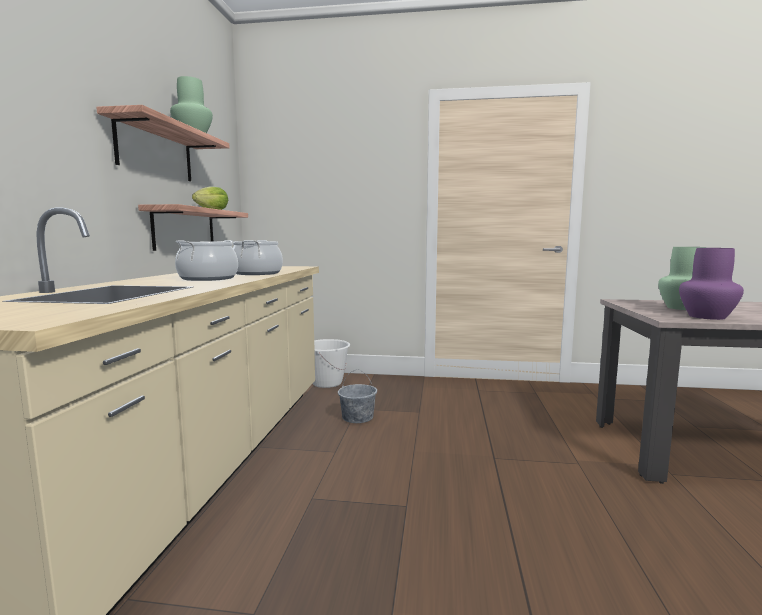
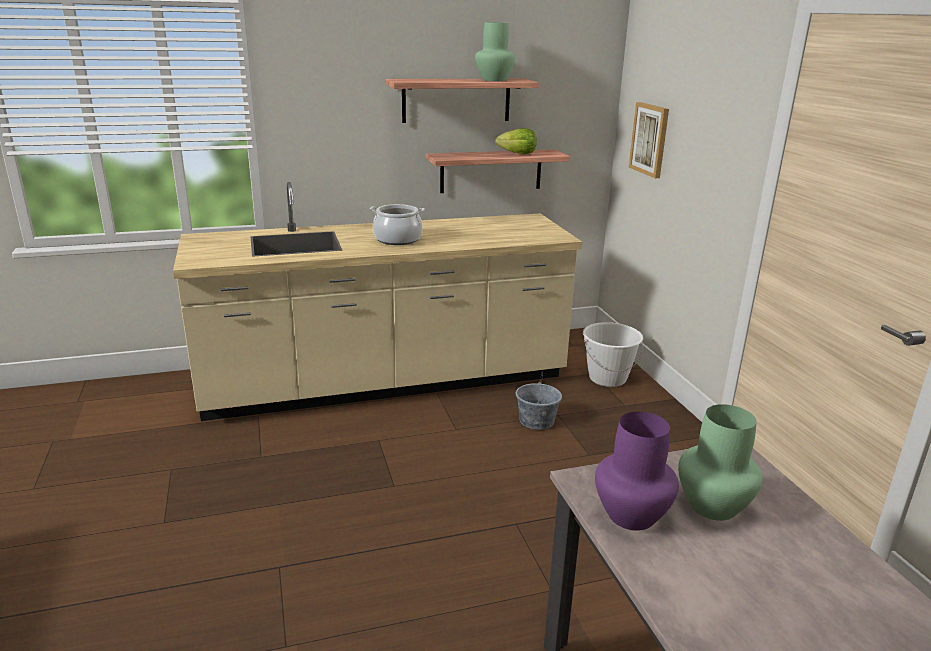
camera: 65 degrees right, 15 degrees up
(256, 273) = (458, 241): cooking pot -> none
(294, 200) = (650, 139): none -> picture

